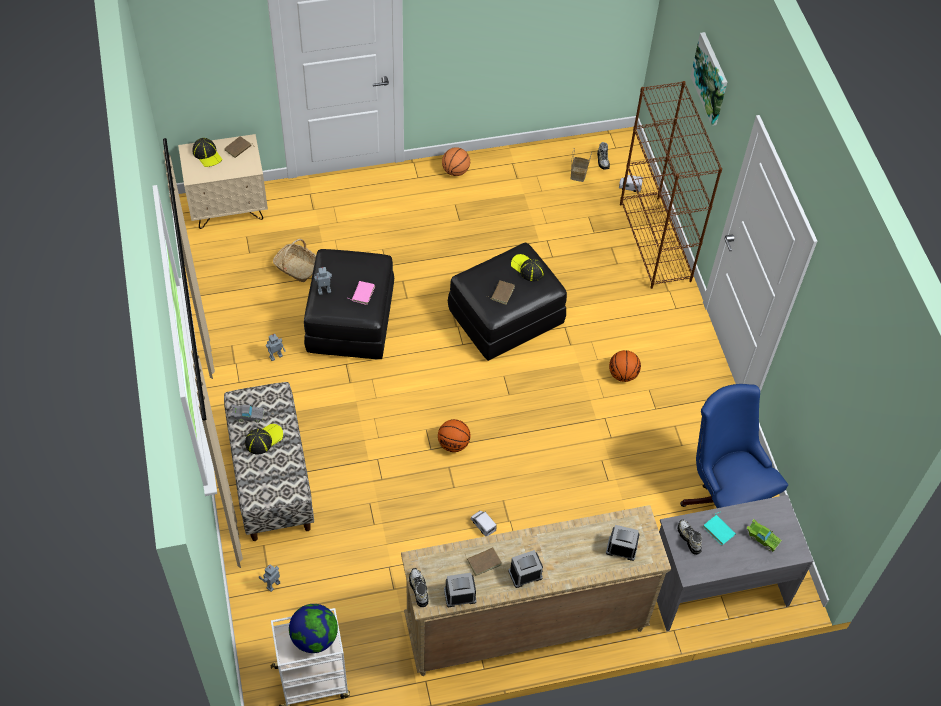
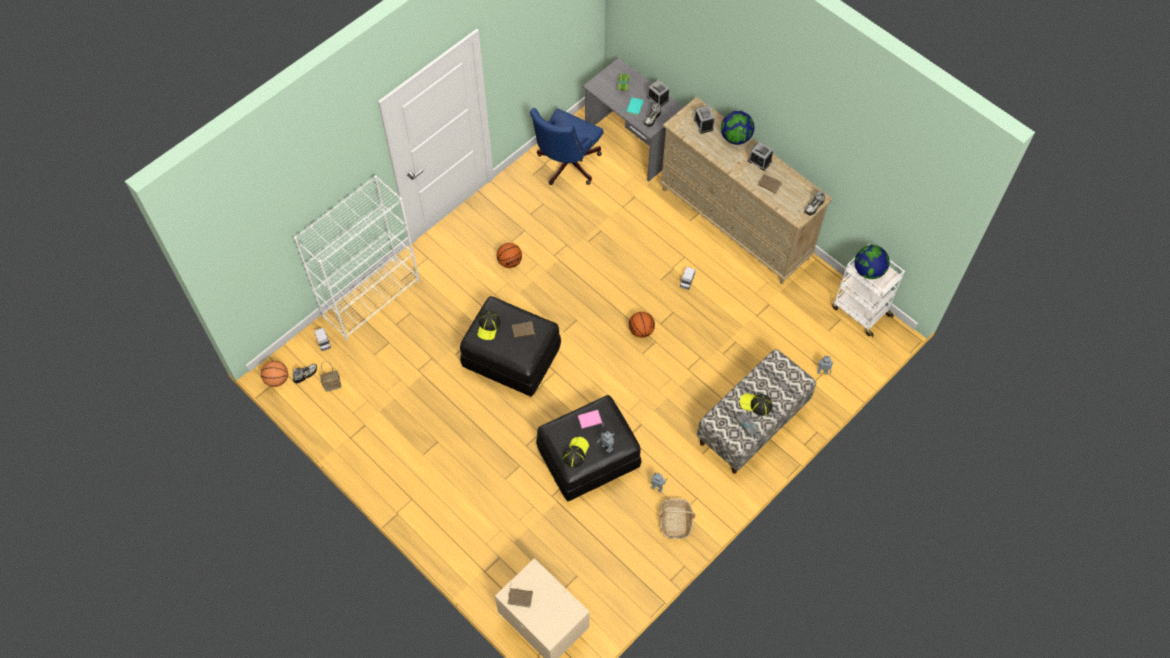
camera: 120 degrees left, 5 degrees up
(207, 154) = (544, 617): cap -> cap (575, 452)
(296, 267) = (566, 529): basket -> basket (675, 522)
(455, 171) = (386, 474): basketball -> basketball (277, 379)
(460, 595) = (799, 185): alarm clock -> alarm clock (657, 98)
(578, 571) = (735, 138): none -> globe
(655, 242) = (371, 298): brown bookcase -> white bookcase
(711, 78) = (316, 185): picture -> none

